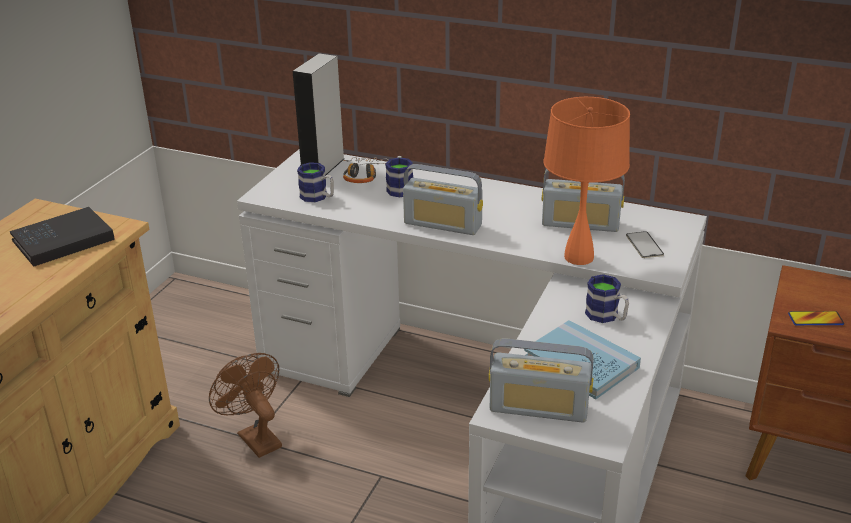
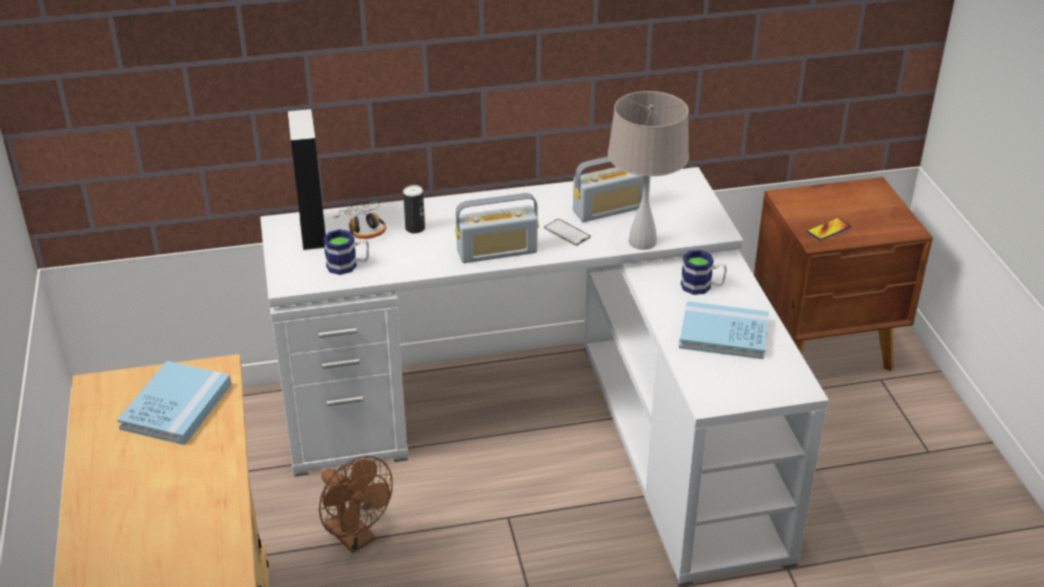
camera: 35 degrees left, 5 degrees up
(63, 240) = (176, 406): black book -> blue book
(255, 437) = (356, 538): brown fan -> brown fan turned 150 degrees counterclockwise
(400, 188) = (415, 228): mug -> can
(539, 408) = (732, 384): radio -> none
(579, 257) = (642, 241): orange table lamp -> beige table lamp
(644, 245) = (680, 211): phone -> phone (567, 232)

